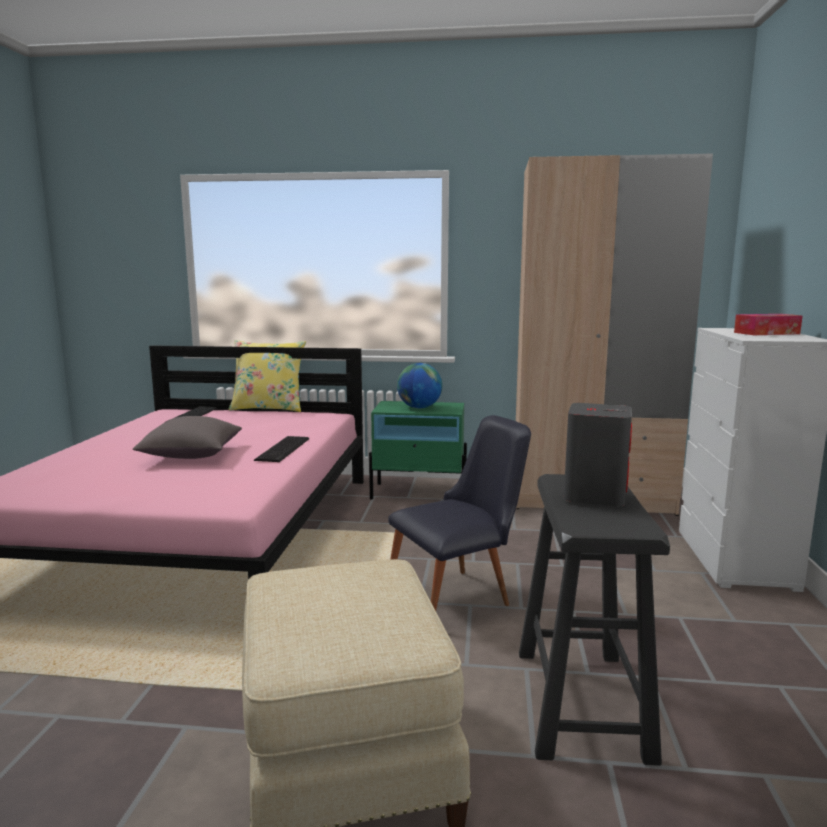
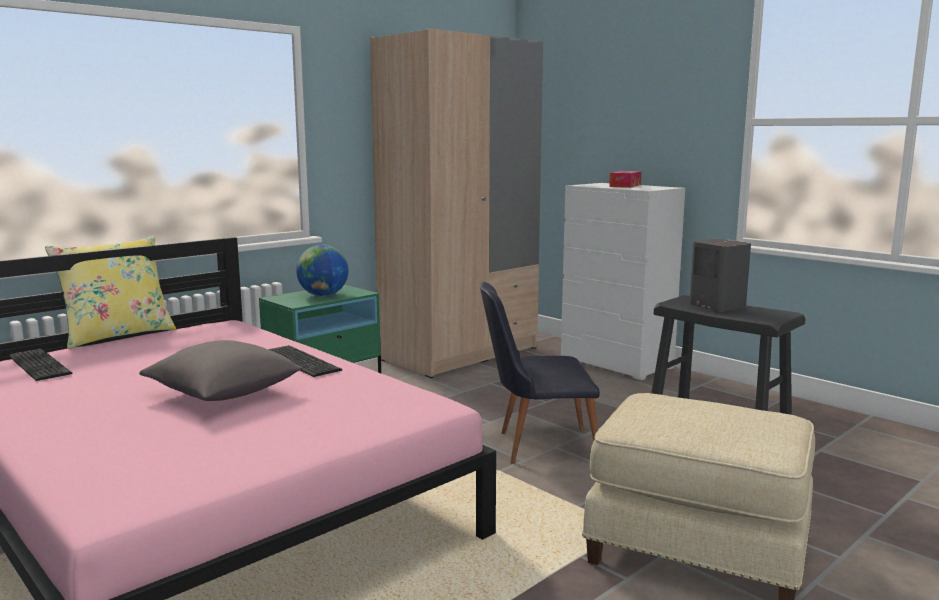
camera: 50 degrees left, 0 degrees up
(458, 596) = (536, 445): black chair -> black chair turned 105 degrees counterclockwise

